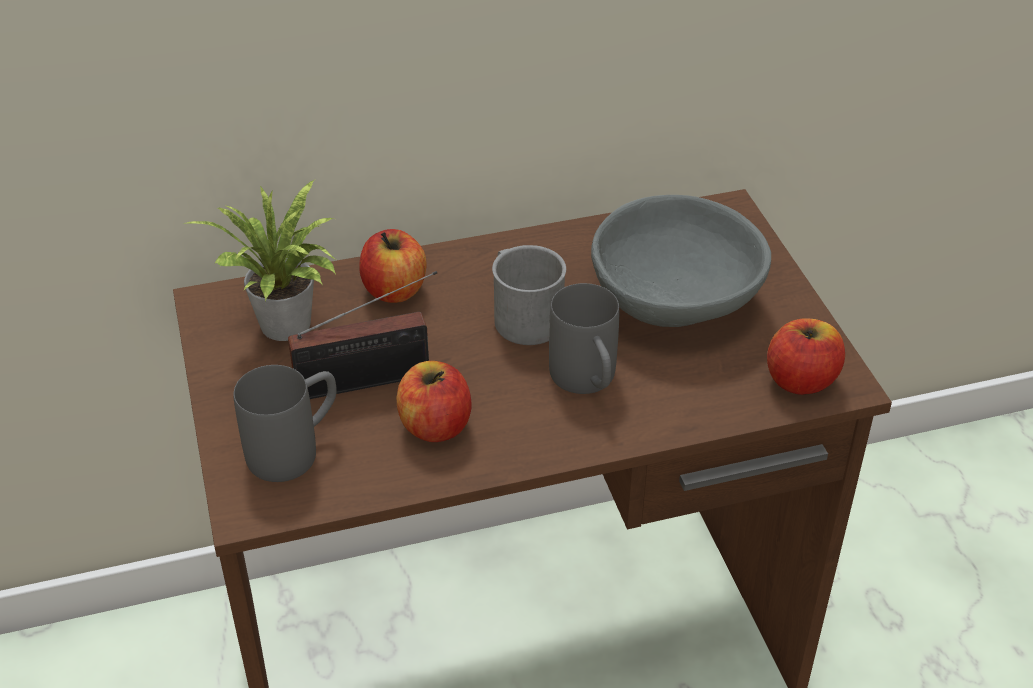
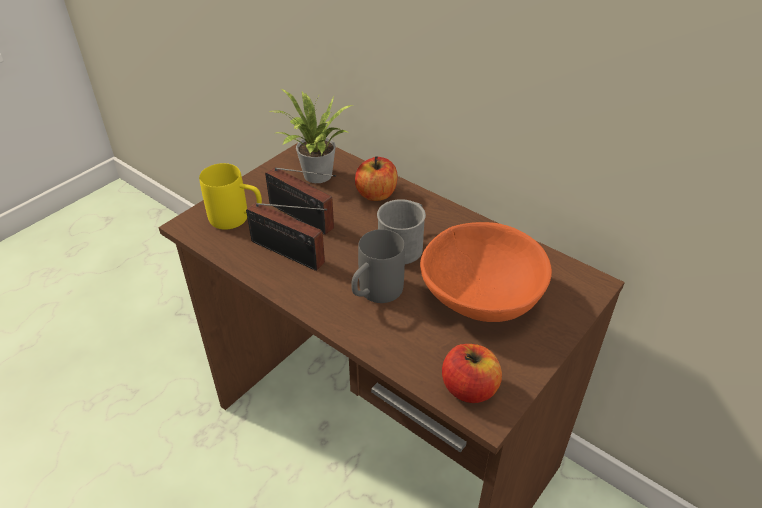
camera: 55 degrees right, 0 degrees up
(296, 448) = (237, 219): grey mug -> yellow mug
(435, 426) = (290, 254): apple -> radio
(673, 302) = (479, 297): grey bowl -> orange bowl

